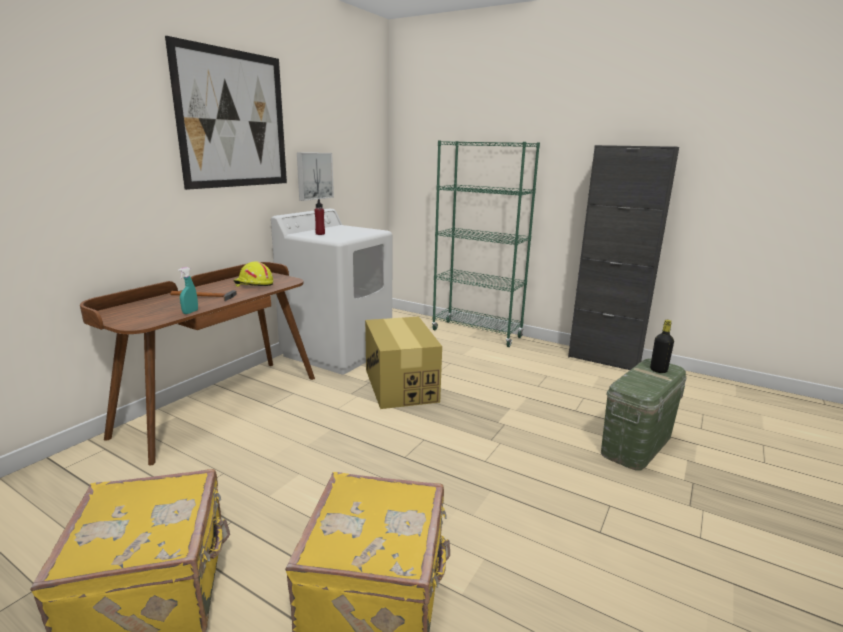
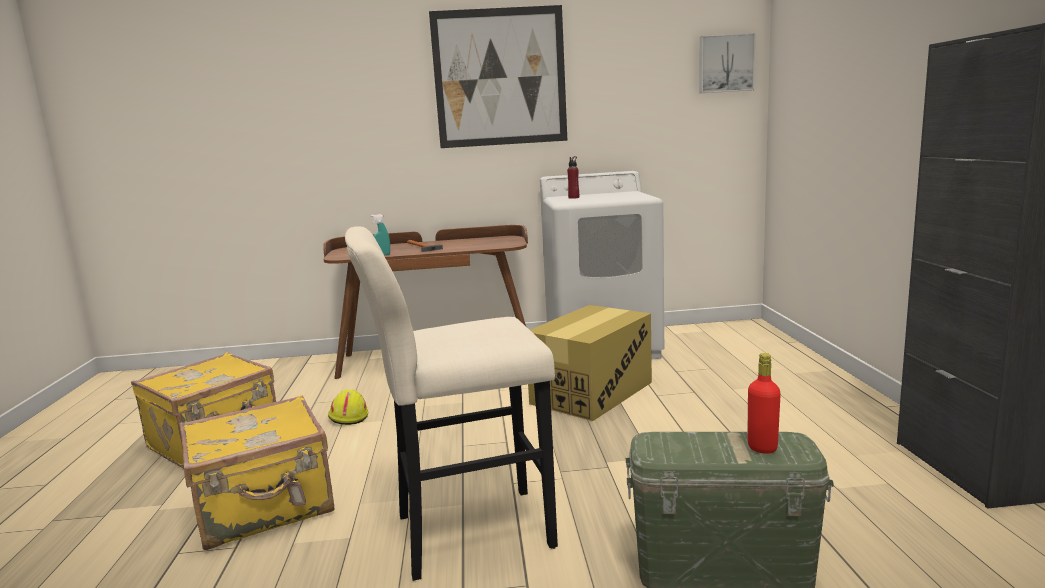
camera: 55 degrees right, 5 degrees down
(253, 284) = (477, 244): yellow hard hat -> yellow hard hat (348, 416)
(314, 176) = (613, 131): picture -> picture (725, 63)
(476, 333) = (812, 374): green bookcase -> none
(530, 504) = (465, 533): none -> beige stool
(658, 370) = (762, 448): black bottle -> red bottle

